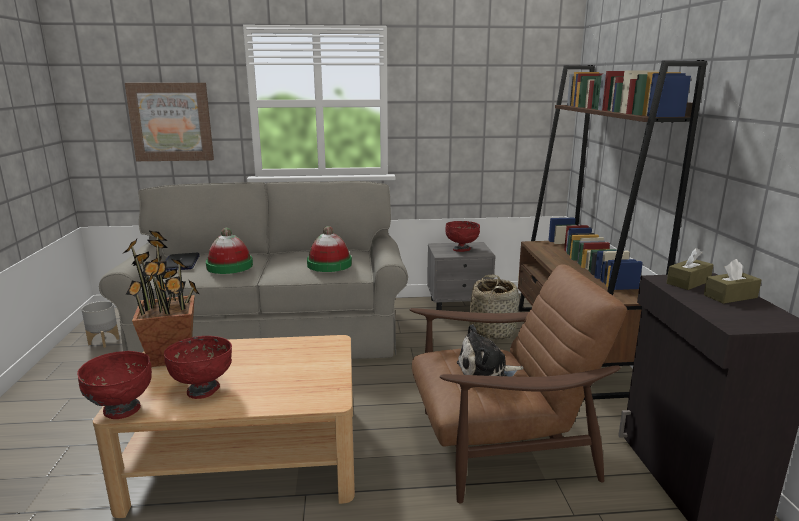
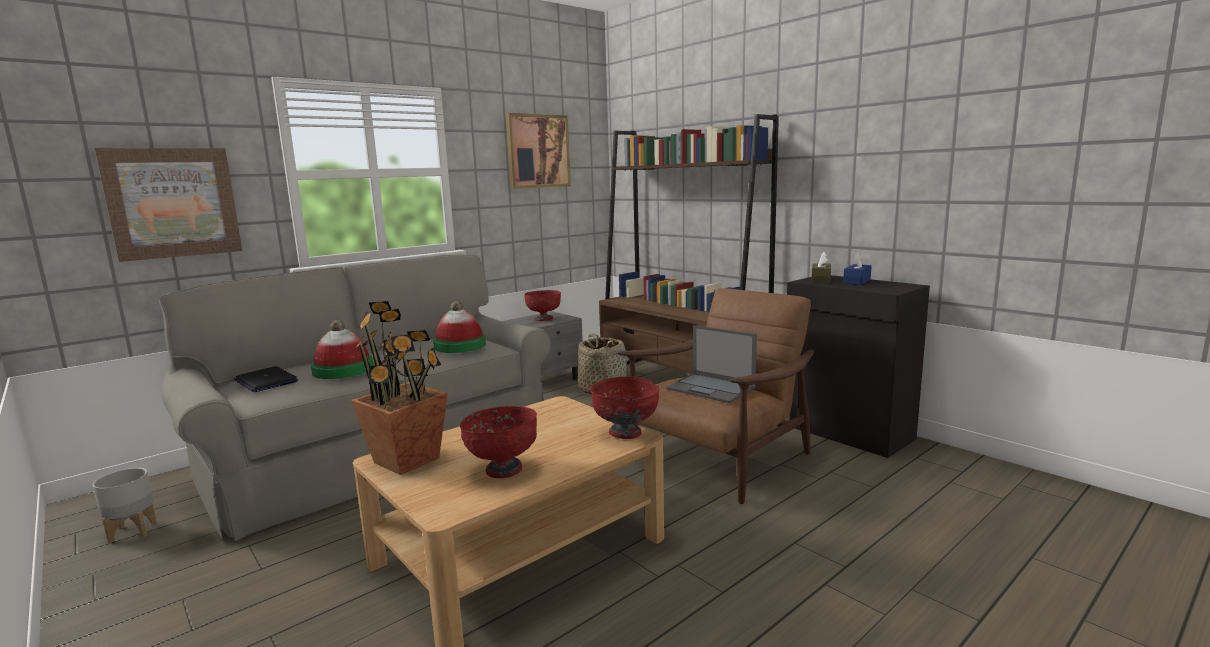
camera: 35 degrees left, 5 degrees down
(121, 410) = (446, 512): red bowl -> red bowl (625, 433)
(486, 373) = (712, 388): plush toy -> laptop
(487, 84) = (538, 151): none -> picture
(730, 296) = (857, 281): brown tissue box -> blue tissue box

